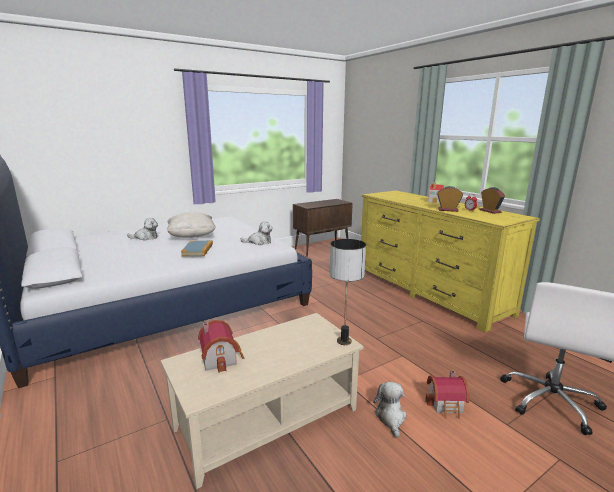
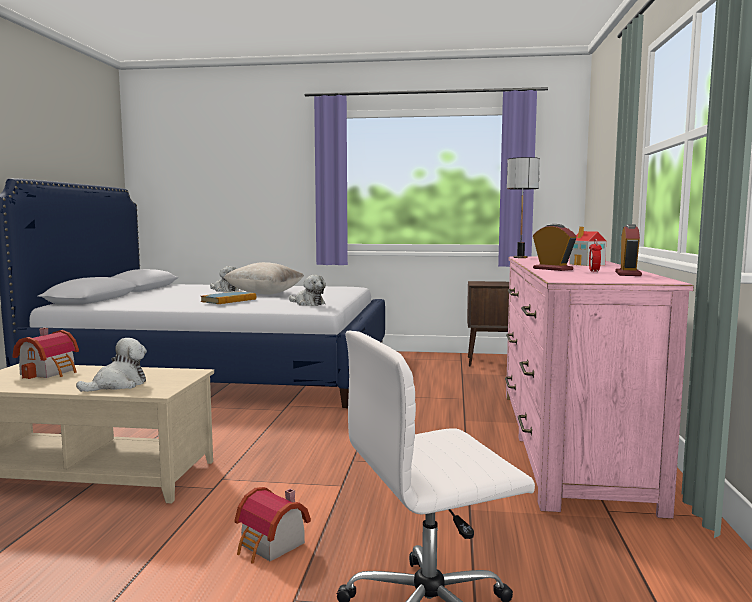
camera: 40 degrees right, 10 degrees down
(344, 341) = (162, 390): table lamp -> table lamp (520, 257)
(390, 417) = (186, 524): plush toy -> plush toy (118, 385)
(428, 291) = (568, 441): yellow dresser -> pink dresser

